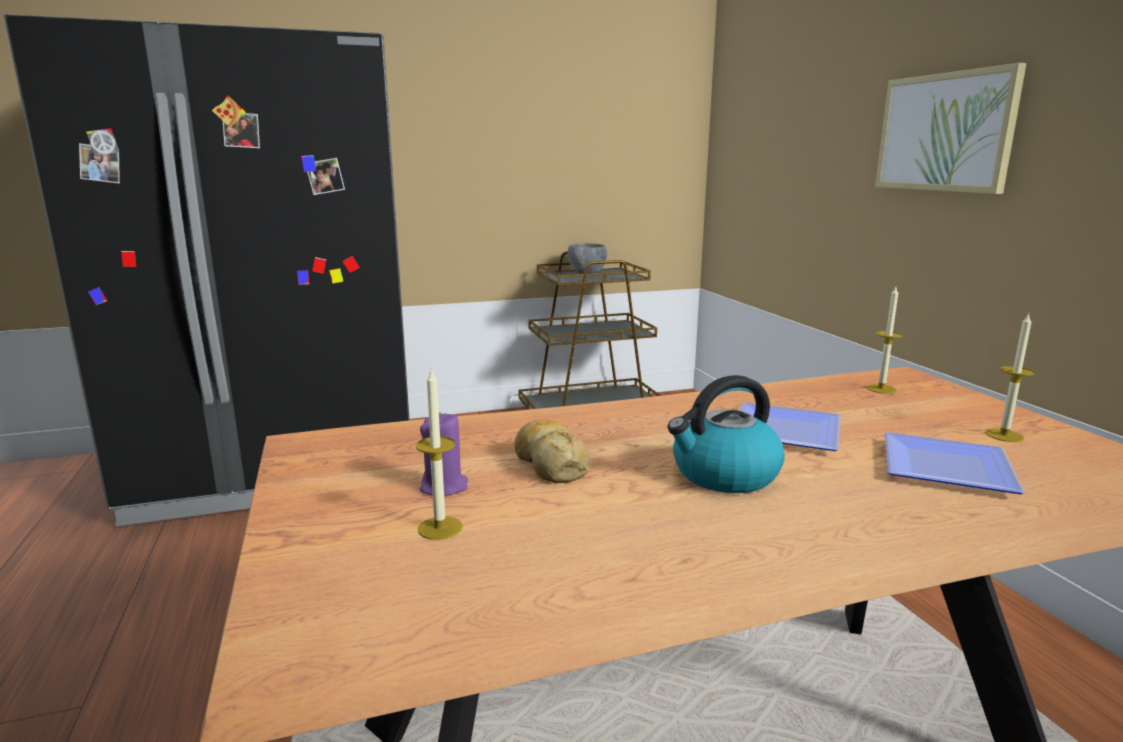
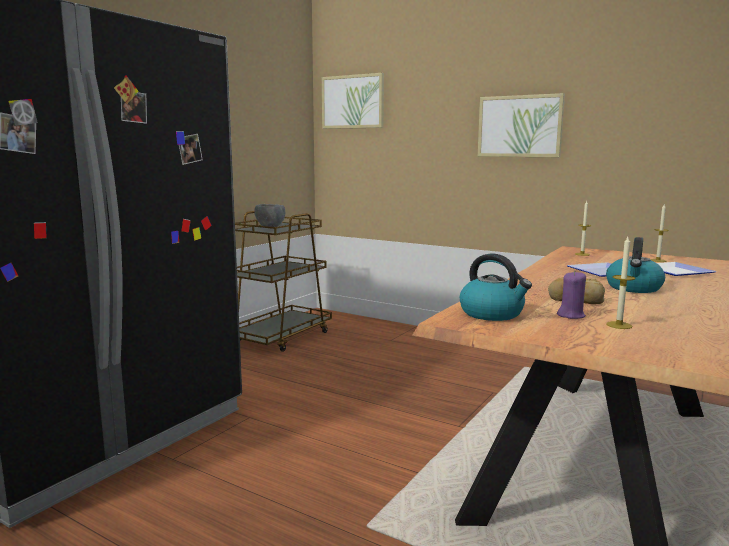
camera: 40 degrees left, 5 degrees down
(371, 450) = (492, 314): none -> kettle
(746, 98) = (353, 102): none -> picture

